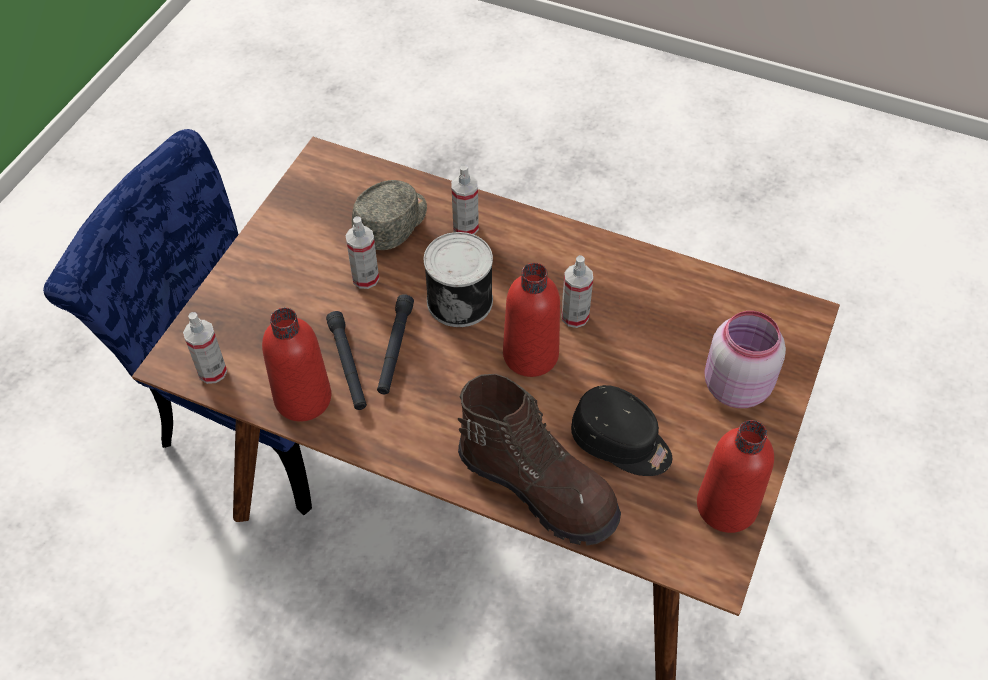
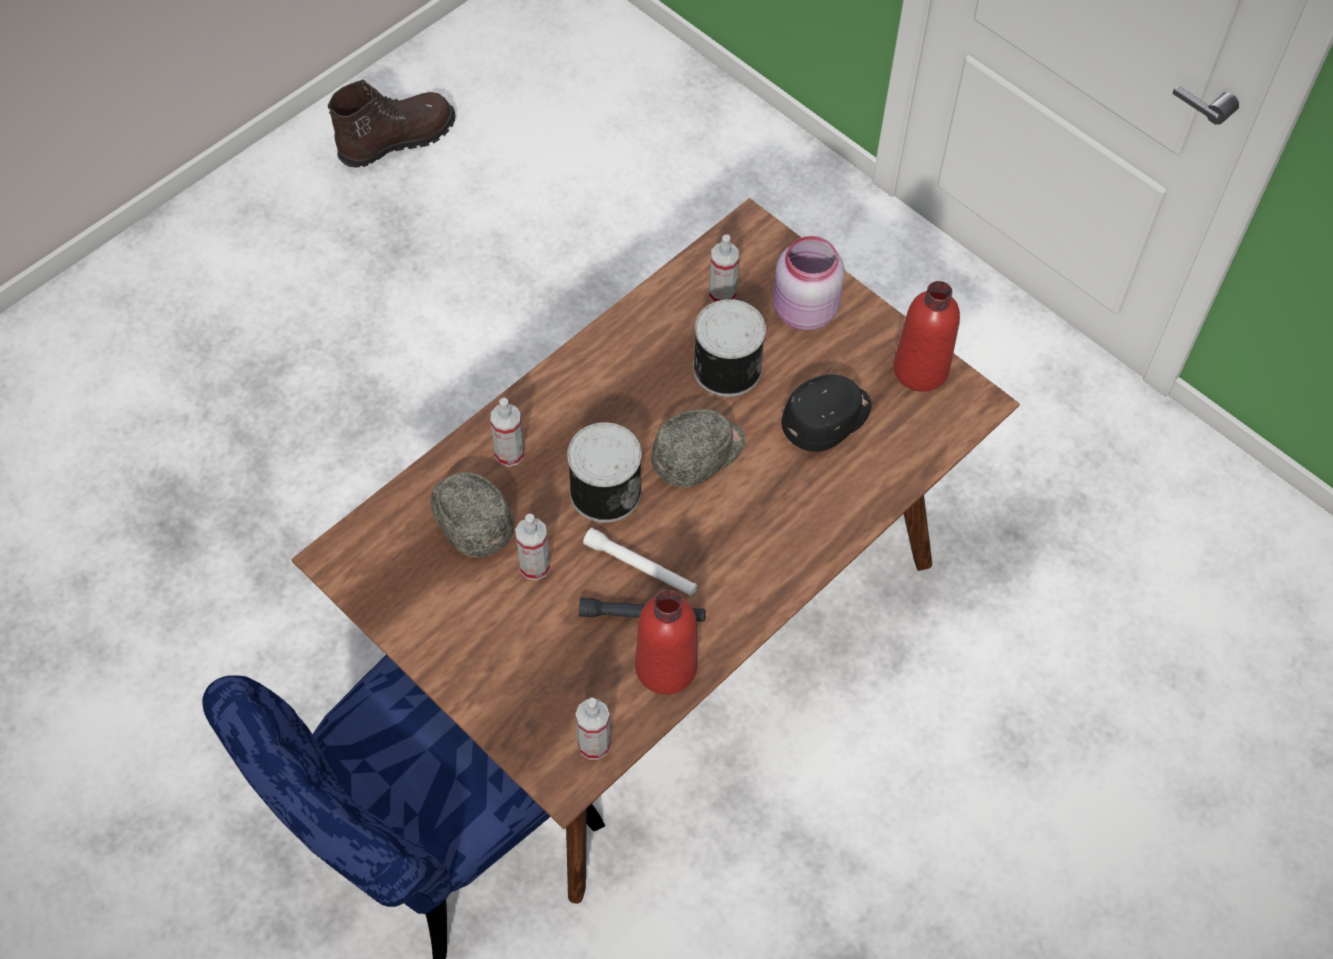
camera: 70 degrees left, 5 degrees up
(395, 349) = (640, 567): black flashlight -> white flashlight
(530, 355) = (699, 454): red bottle -> grey cap
(539, 487) = (848, 500): brown boot -> brown boot (396, 139)
(575, 316) = (670, 402): spray bottle -> spray bottle (722, 294)
(634, 345) = (725, 367): none -> can

